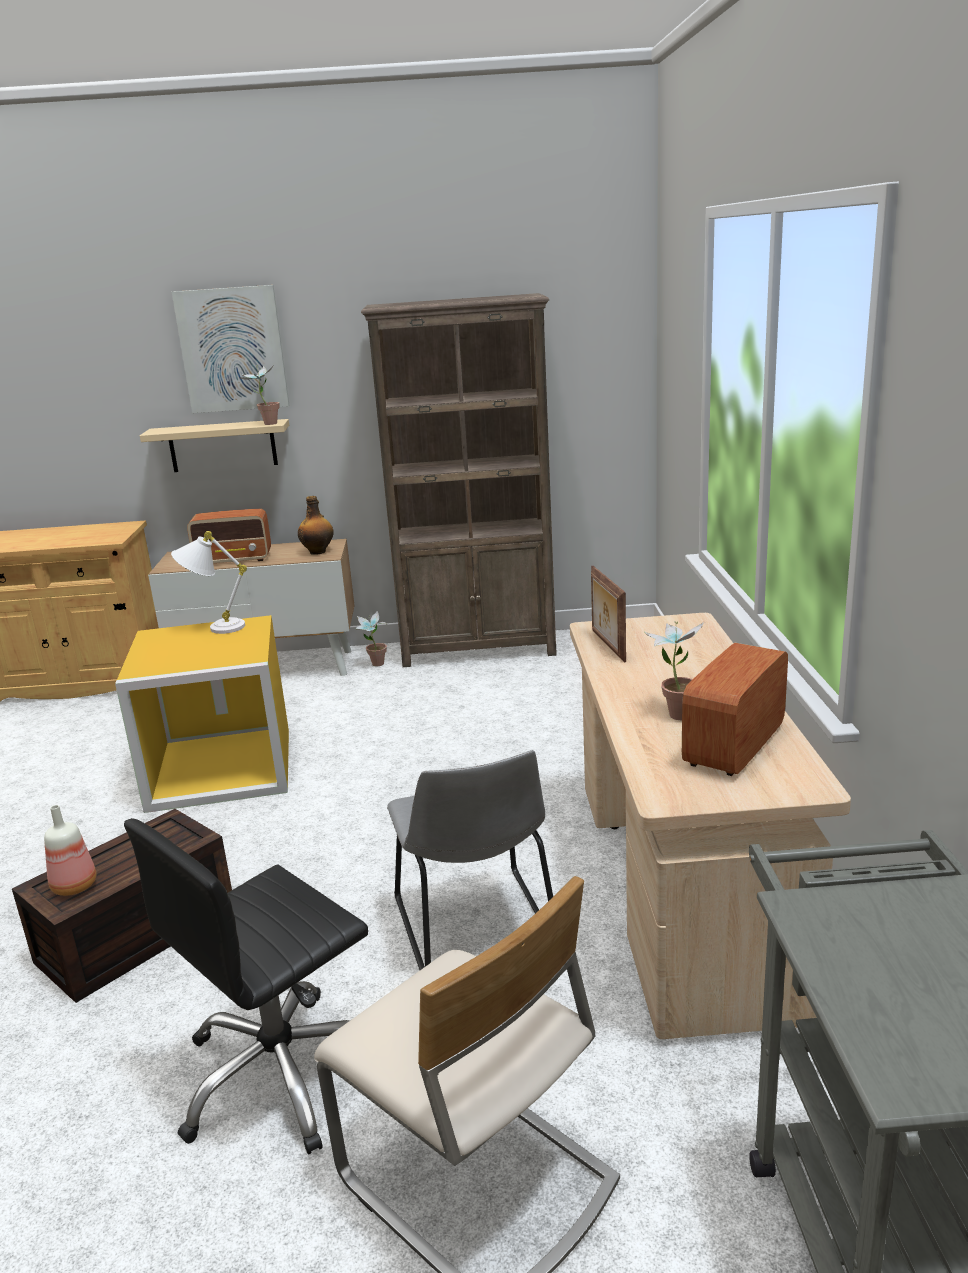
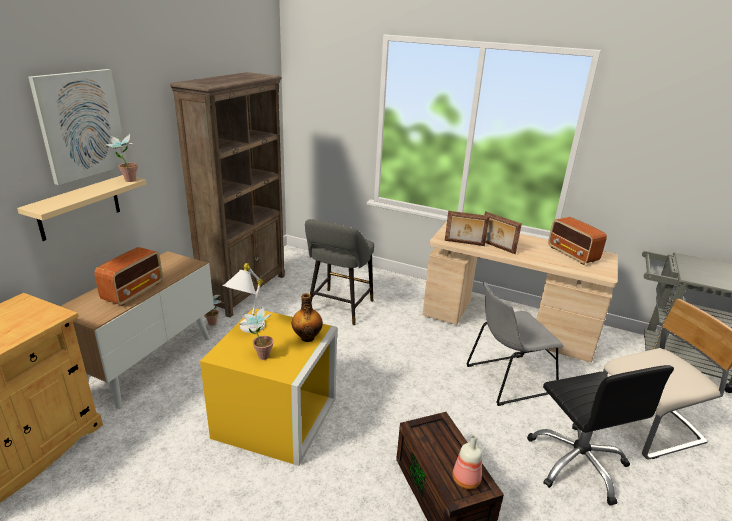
camera: 65 degrees left, 5 degrees up
(318, 552) = (178, 264): bottle -> bottle (307, 337)
(477, 933) = (506, 379): grey chair -> grey chair turned 150 degrees clockwise
(518, 720) = (338, 308): none -> grey stool
(636, 672) = (497, 247): none -> picture frame
(675, 712) = (538, 253): potted plant -> potted plant (259, 355)

